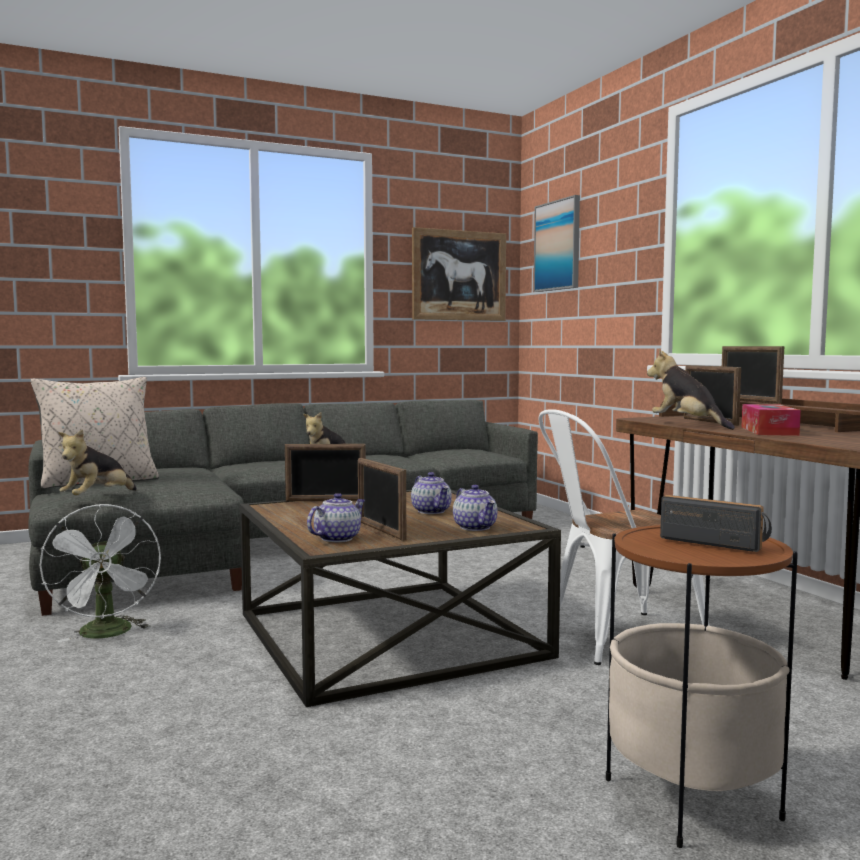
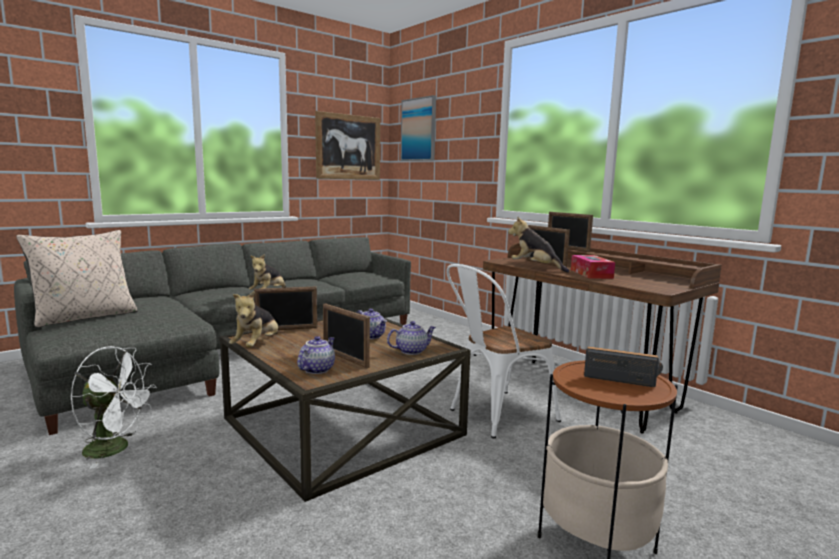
camera: 15 degrees left, 5 degrees up
(98, 498) = (92, 336): plush toy -> plush toy (257, 346)
(107, 634) = (116, 449): white fan -> white fan turned 45 degrees counterclockwise
(475, 527) = (411, 351): teapot -> teapot turned 75 degrees counterclockwise

